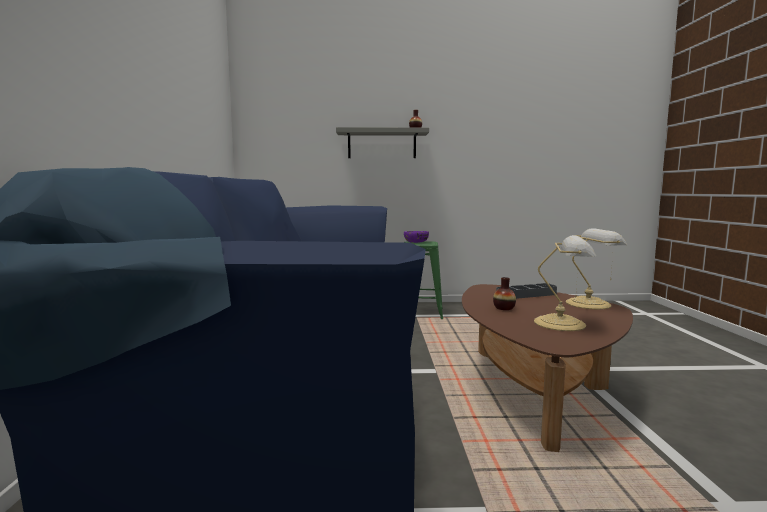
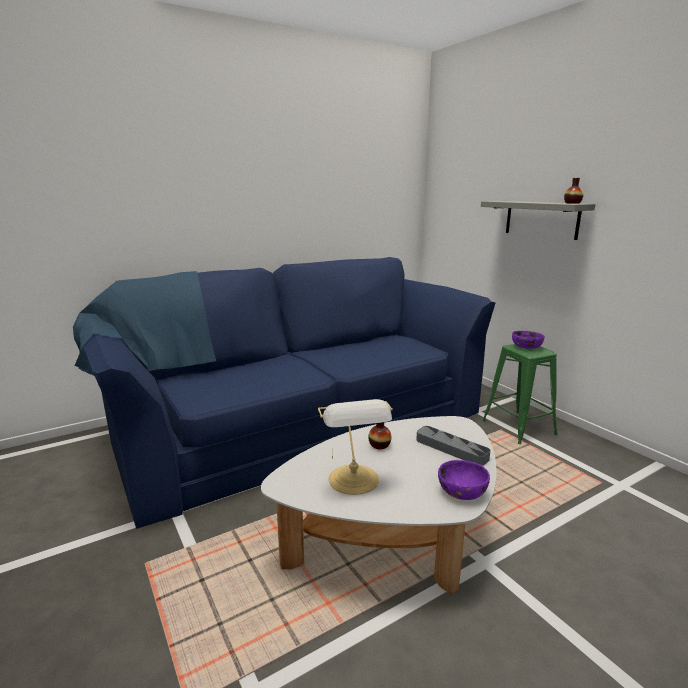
camera: 60 degrees right, 10 degrees up
(533, 390) = (394, 538): brown coffee table -> white coffee table
(590, 303) = (461, 491): table lamp -> purple bowl

